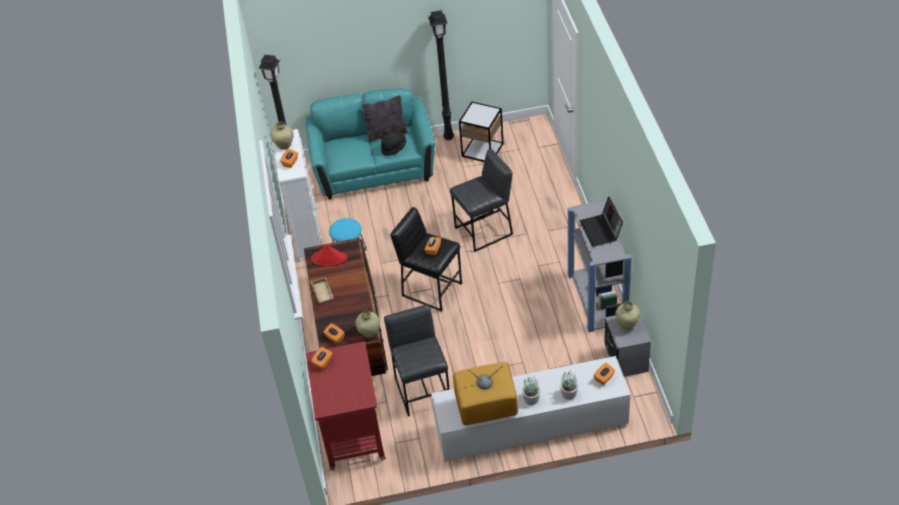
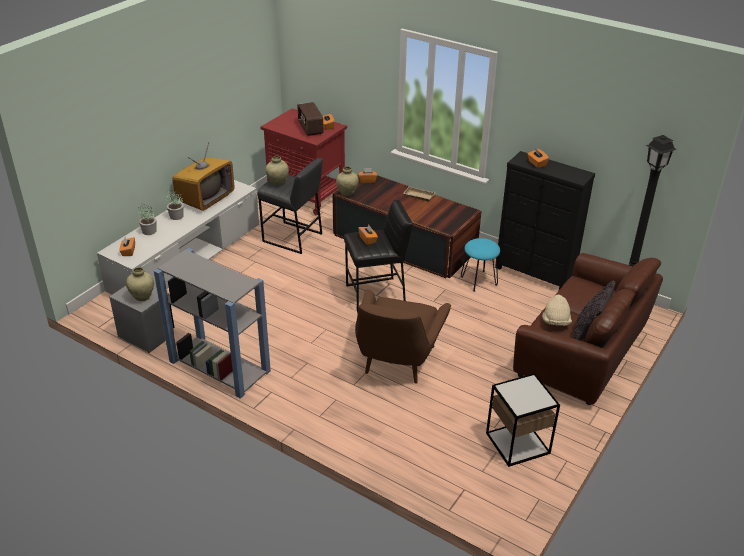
camera: 130 degrees right, 10 degrees down
(284, 145) = (566, 170): beige vase -> beige vase (277, 183)
(307, 235) = (534, 274): white dresser -> black dresser
(329, 258) = (450, 214): red hat -> none
(339, 370) = (310, 128): none -> radio
(374, 169) = (582, 355): turquoise sofa -> brown sofa
(394, 148) = (555, 322): black hat -> beige hat
(449, 137) = (572, 434): black floor lamp -> none
(484, 231) = (396, 363): grey stool -> brown armchair
(601, 231) = (206, 276): laptop -> none

